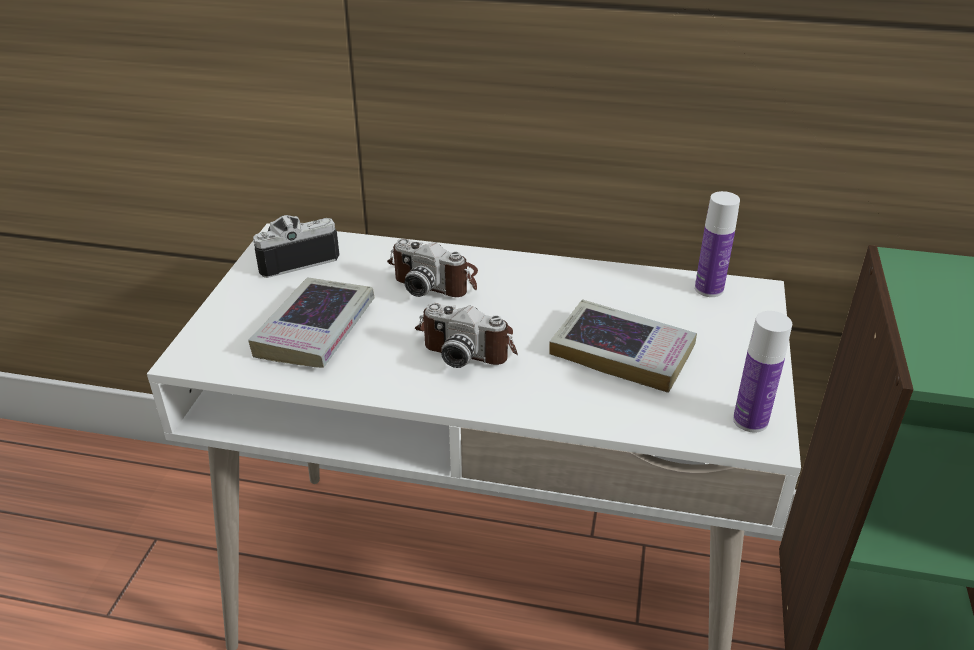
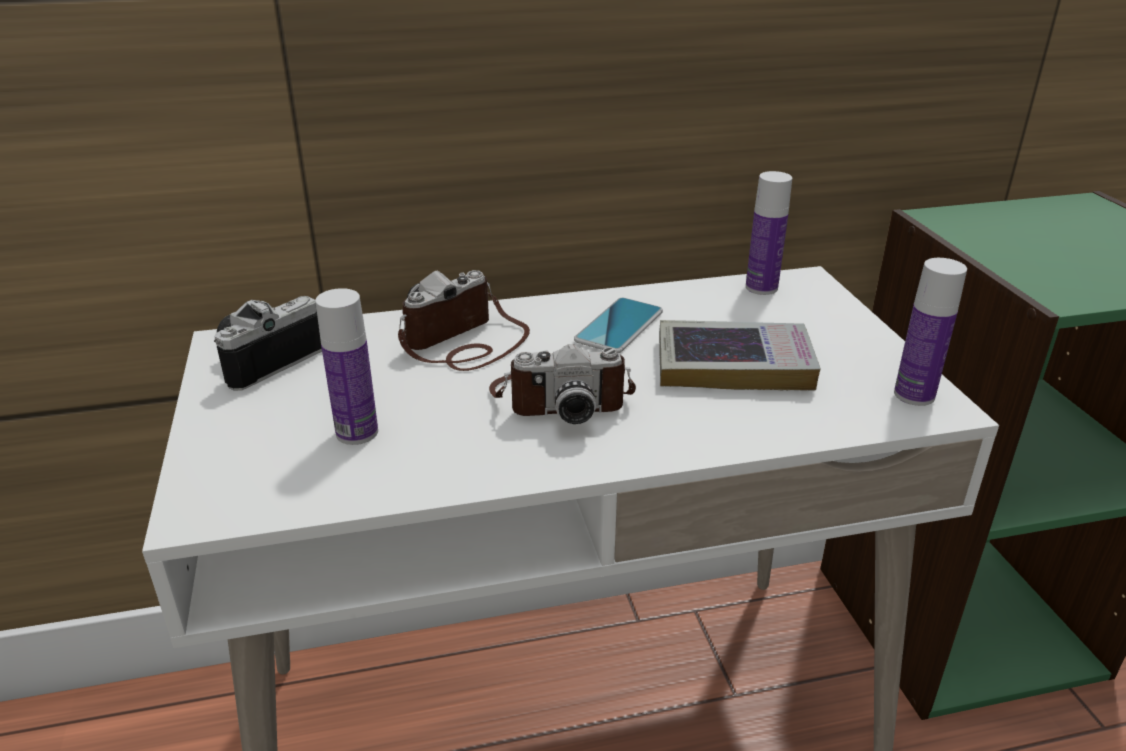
camera: 25 degrees left, 5 degrees down
(316, 330) = (357, 432): book -> bottle
(436, 279) = (465, 342): camera -> camera turned 135 degrees clockwise
(560, 295) = (619, 326): none -> phone

